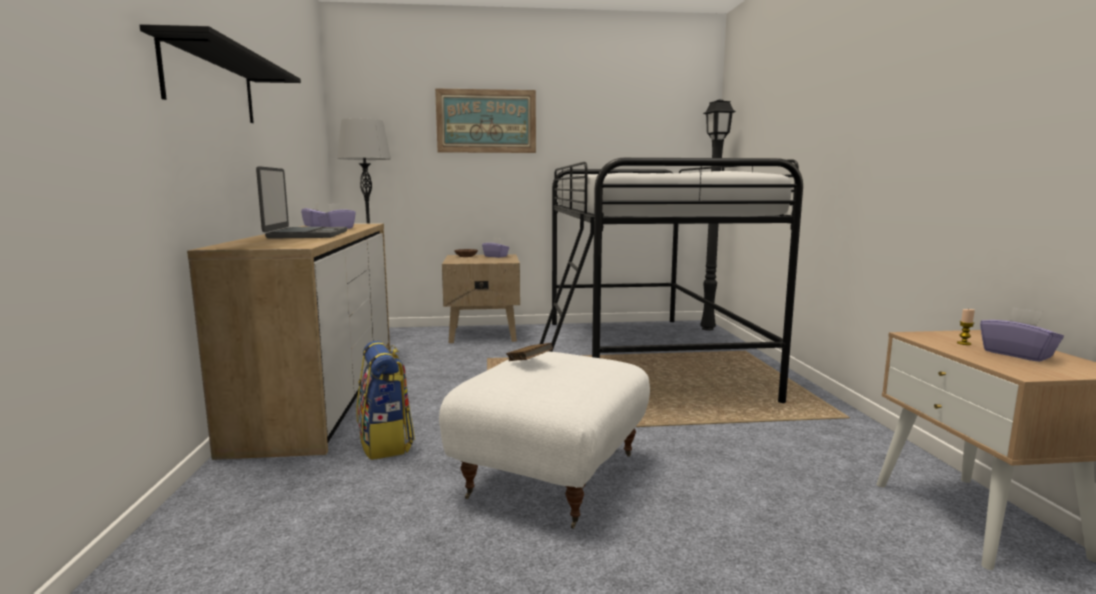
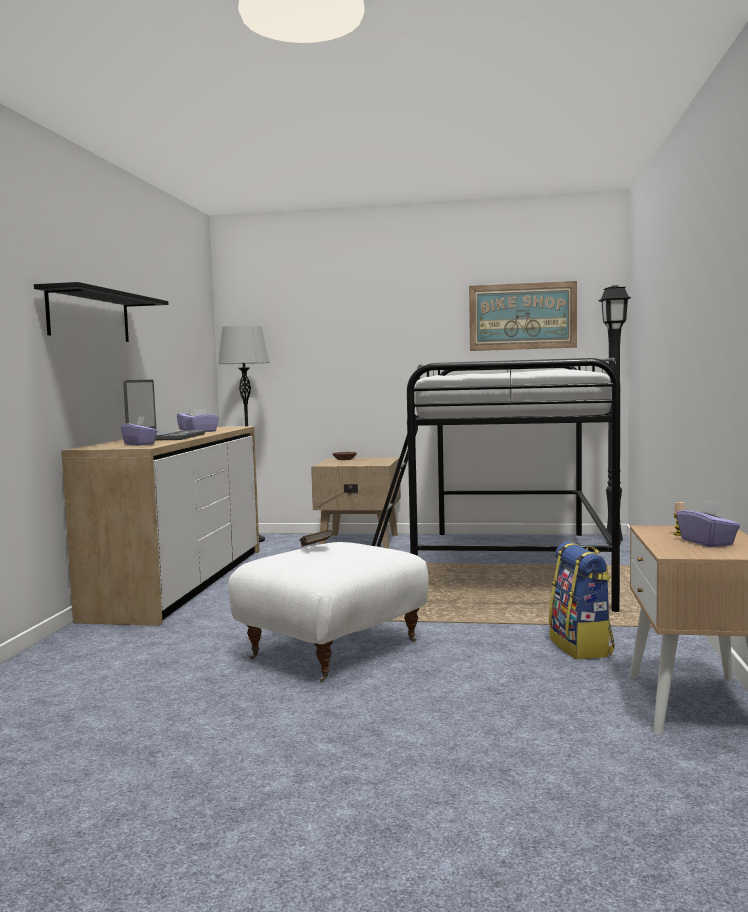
camera: 15 degrees right, 5 degrees down
(386, 443) = (211, 621): backpack -> backpack (581, 647)
(486, 121) = (367, 319): picture -> picture (522, 316)
(496, 256) = (374, 459): purple tissue box -> purple tissue box (139, 444)

